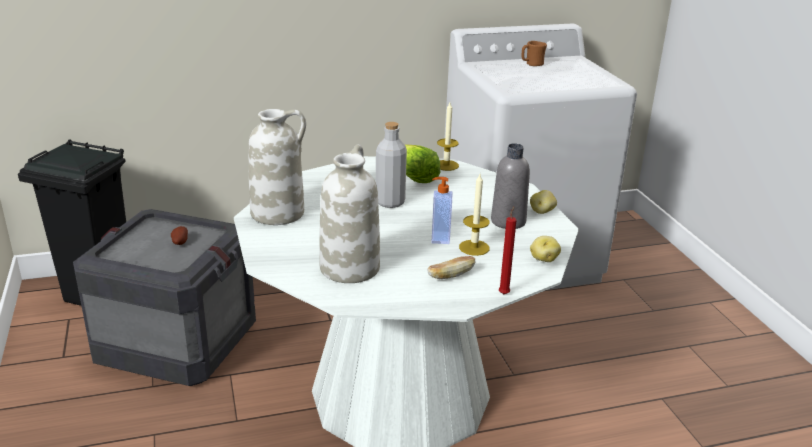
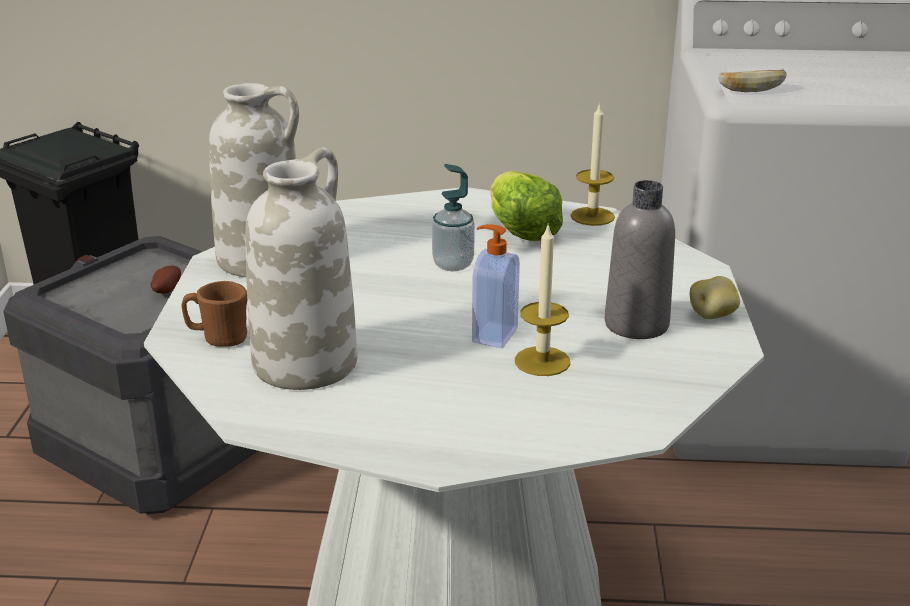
camera: 20 degrees right, 0 degrees up
(390, 202) = (453, 265): grey bottle -> soap dispenser
(451, 276) = (465, 404): bread -> bread (750, 91)
(504, 293) = (539, 452): red candle -> none
(532, 64) = (812, 60): brown mug -> brown mug (219, 338)
(543, 259) = (657, 401): potato -> none

